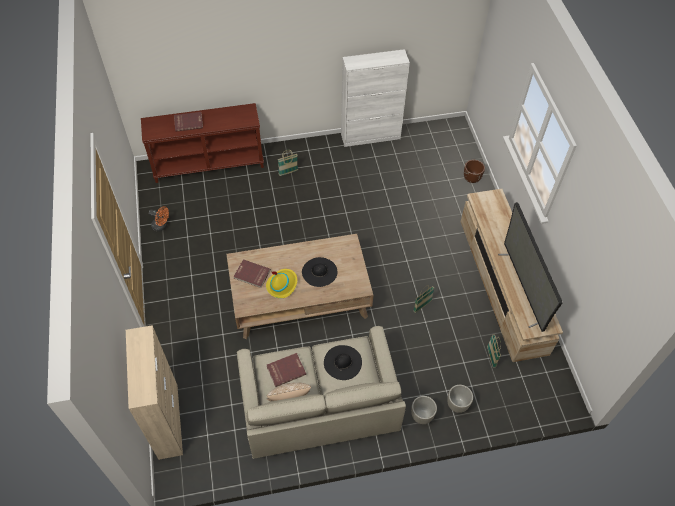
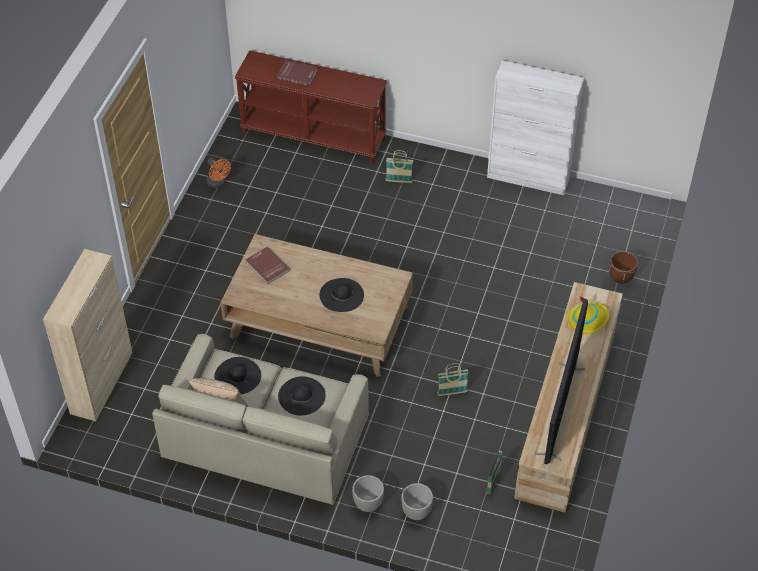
camera: 30 degrees right, 5 degrees down
(282, 284) = (292, 291): yellow hat -> yellow hat (587, 320)
(286, 370) = (237, 376): red book -> black hat

